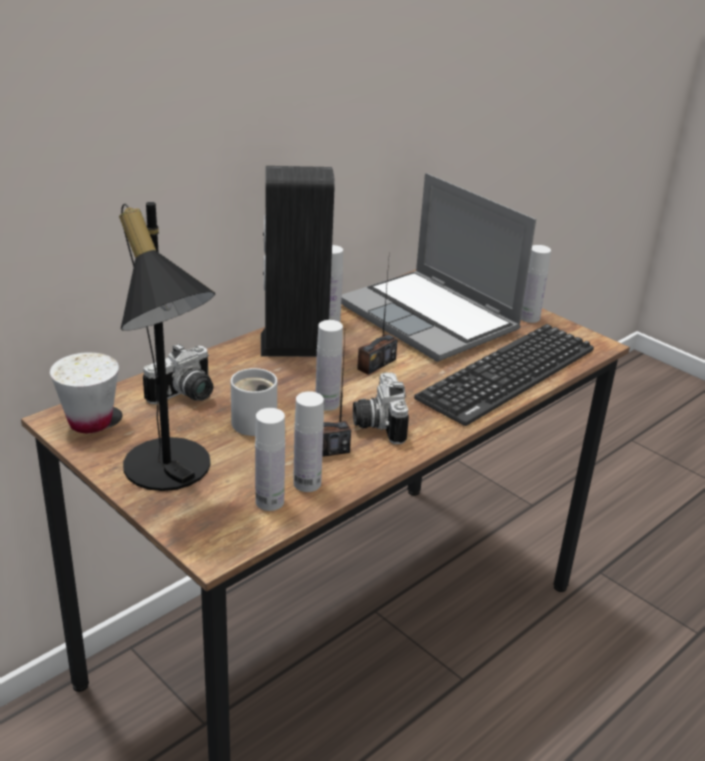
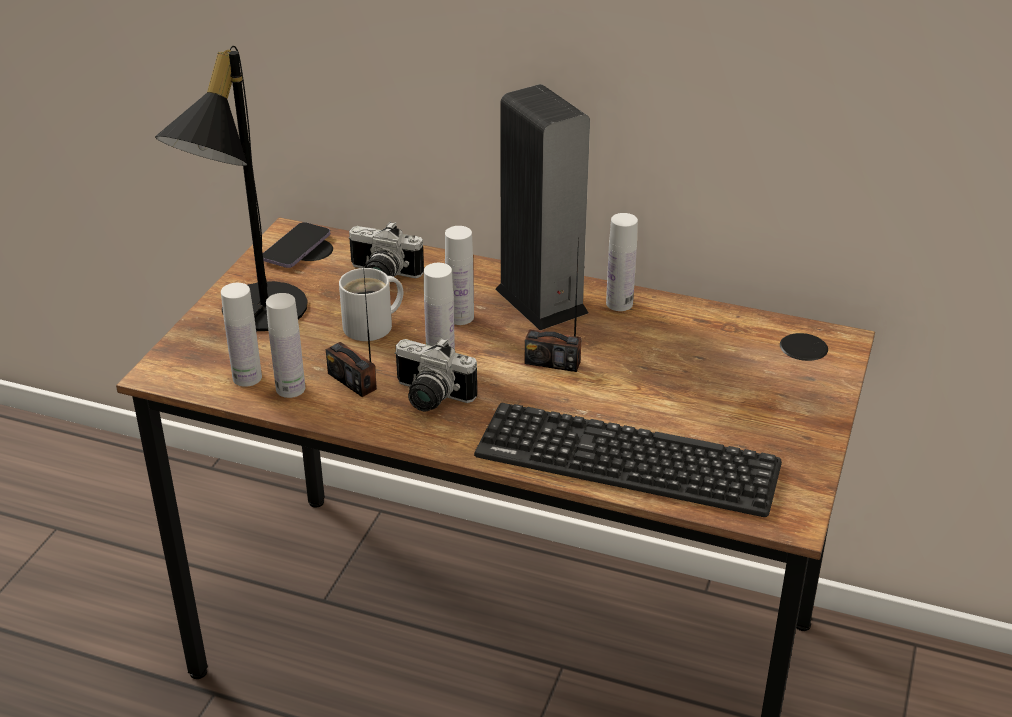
camera: 65 degrees right, 5 degrees up
(90, 422) = (296, 248): white cup -> phone
(376, 424) = (429, 398): camera -> camera turned 120 degrees counterclockwise
(431, 318) = (703, 369): laptop -> none
(529, 318) = (800, 444): white bottle -> white bottle (460, 317)

